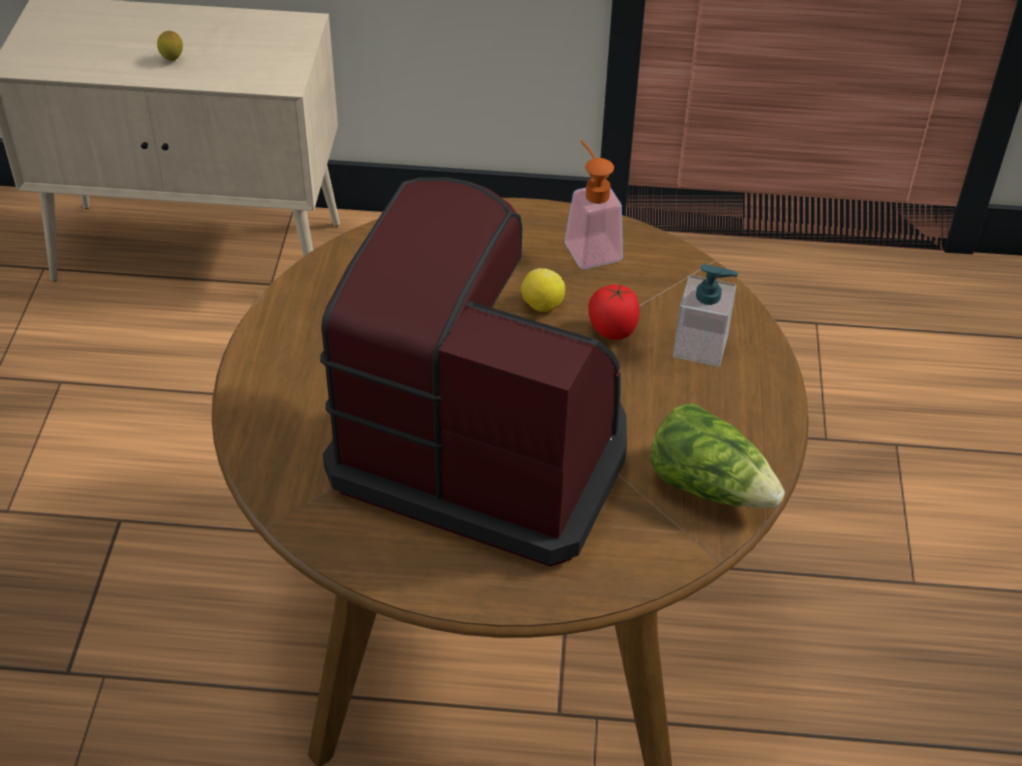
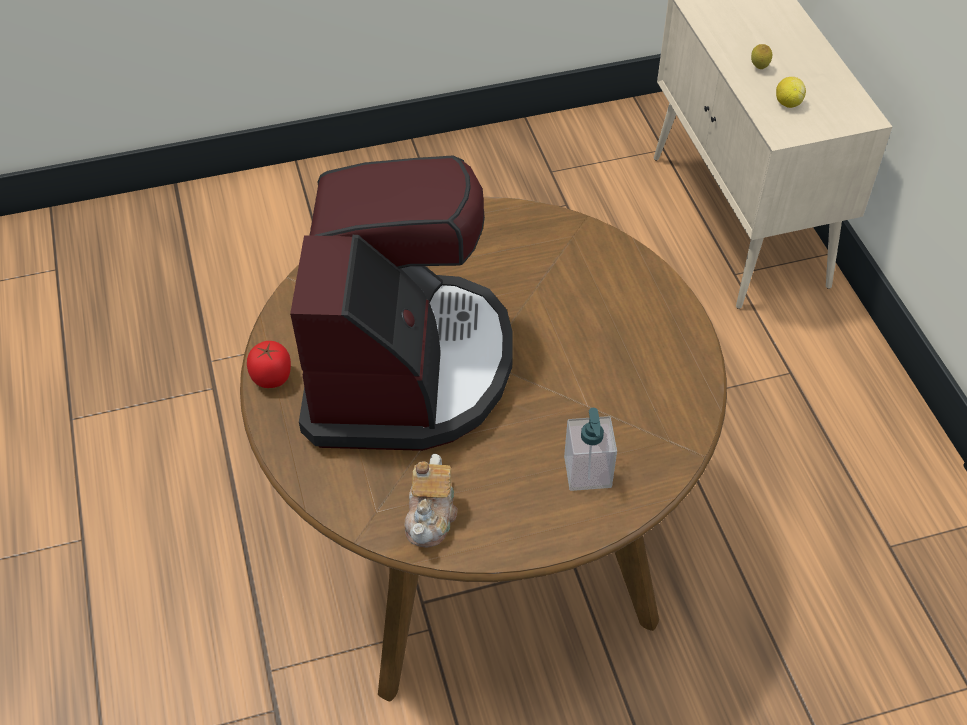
camera: 70 degrees right, 5 degrees up
(541, 305) = (577, 355): lemon -> lemon (787, 103)
(589, 245) = (668, 364): soap dispenser -> none
(612, 330) = (574, 407): tomato -> tomato (272, 378)
(709, 485) = (431, 516): lettuce -> teapot

